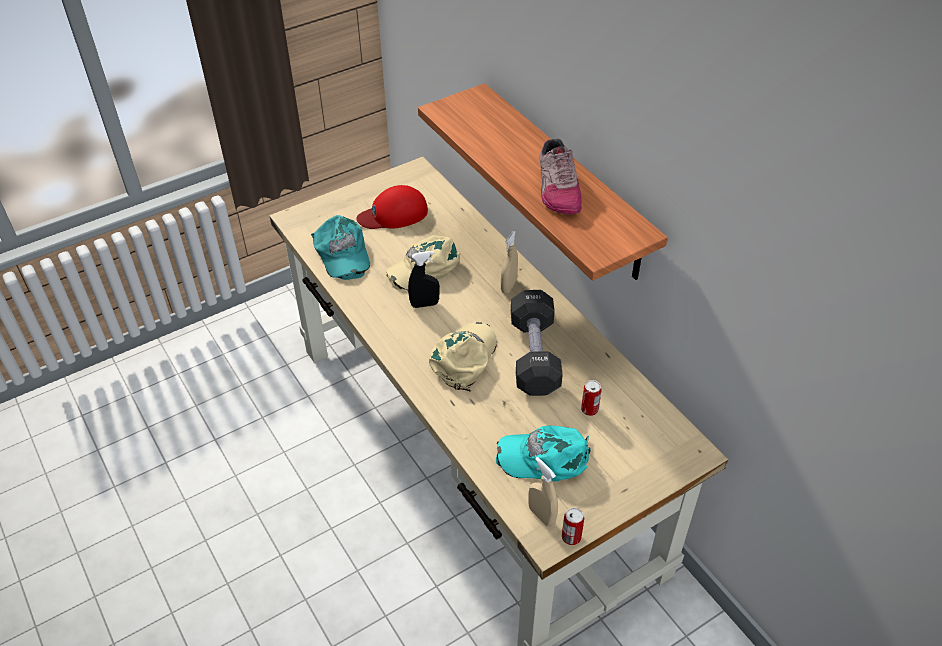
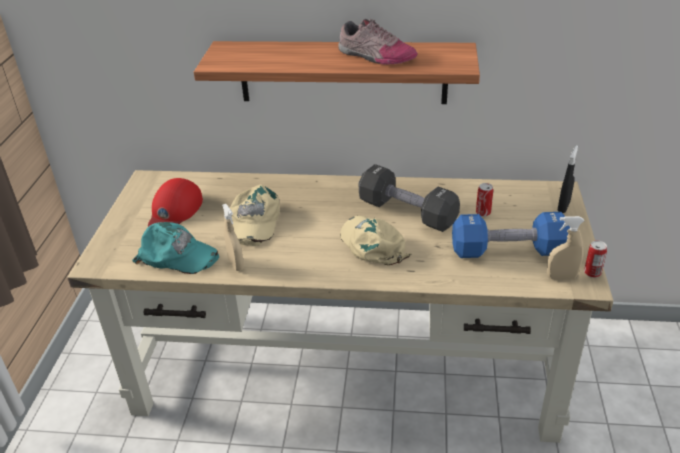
camera: 50 degrees left, 10 degrees down
(424, 304) = (293, 238): black spray bottle -> black spray bottle (563, 207)
(509, 286) = (326, 193): beige spray bottle -> beige spray bottle (236, 264)
(544, 457) = (508, 251): turquoise cap -> blue dumbbell

